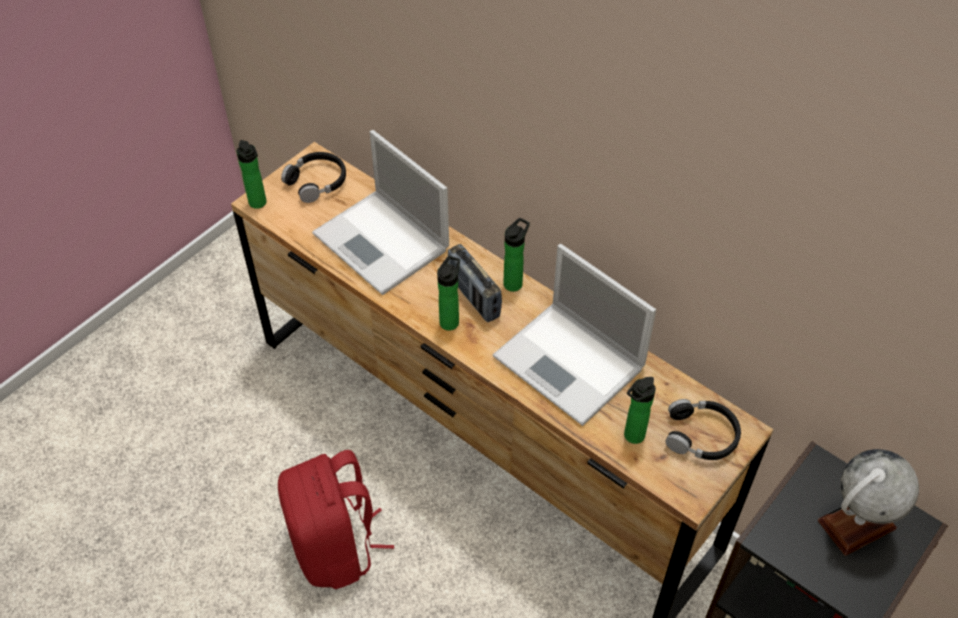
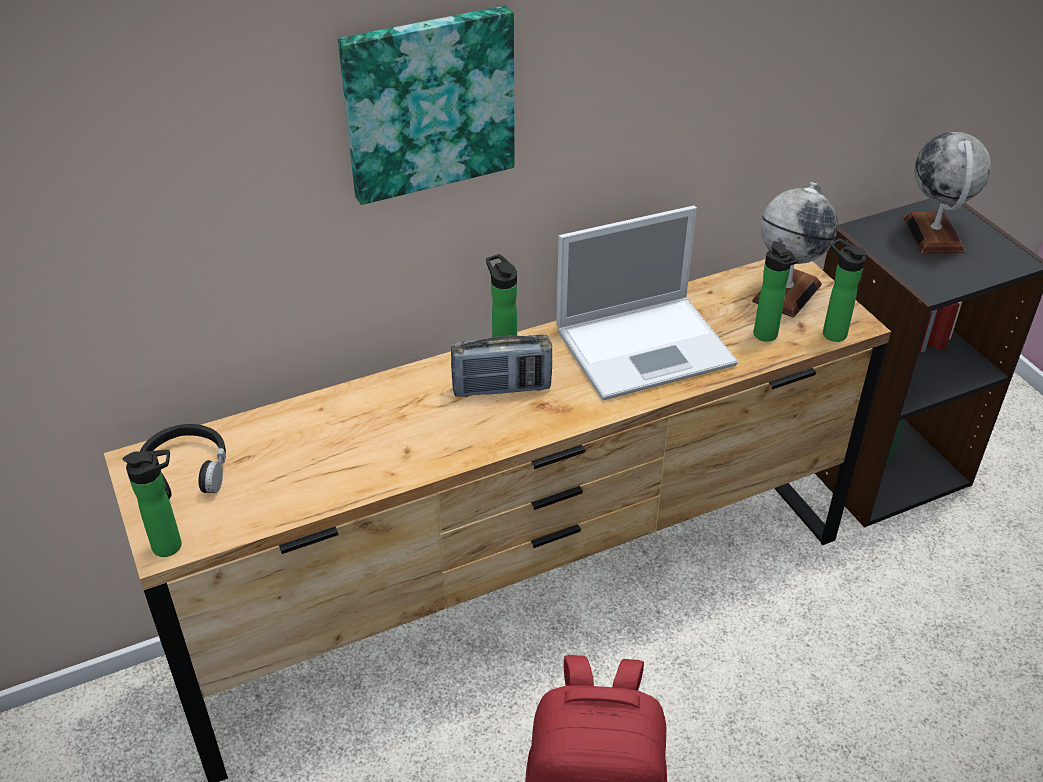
camera: 65 degrees left, 10 degrees down
(383, 243) = (353, 439): laptop -> none
(450, 320) = (524, 418): bottle -> bottle (831, 332)
(504, 93) = (428, 103): none -> picture
(701, 435) = (786, 292): black headphones -> globe

